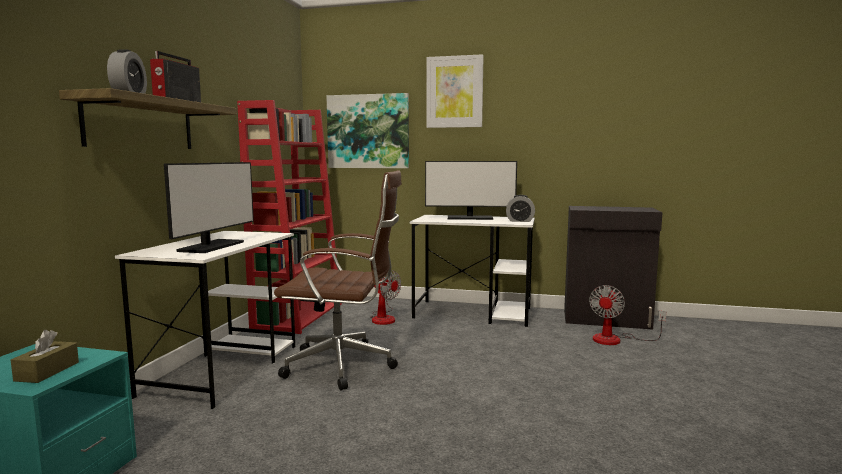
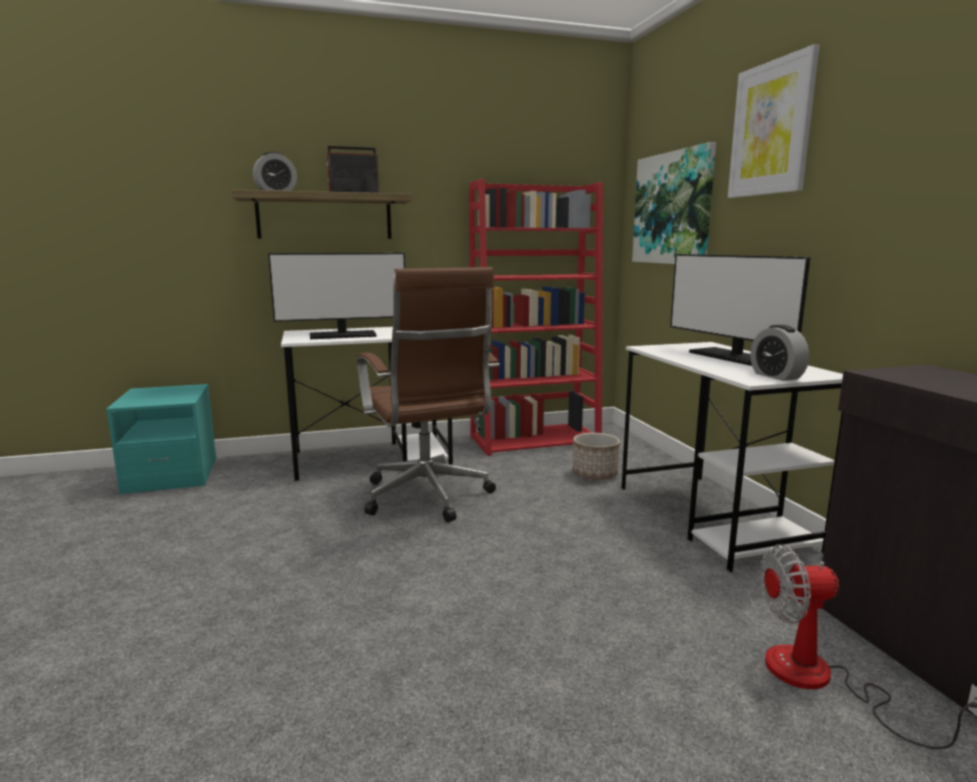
camera: 60 degrees right, 5 degrees up
(47, 371) = (149, 399): brown tissue box -> none
(384, 318) = (595, 474): fan -> planter

